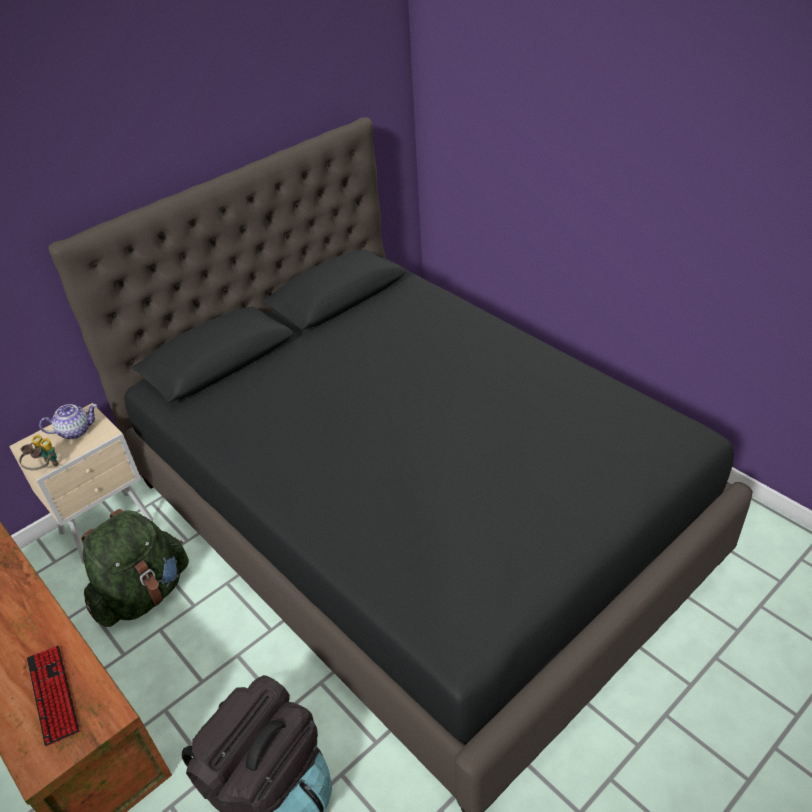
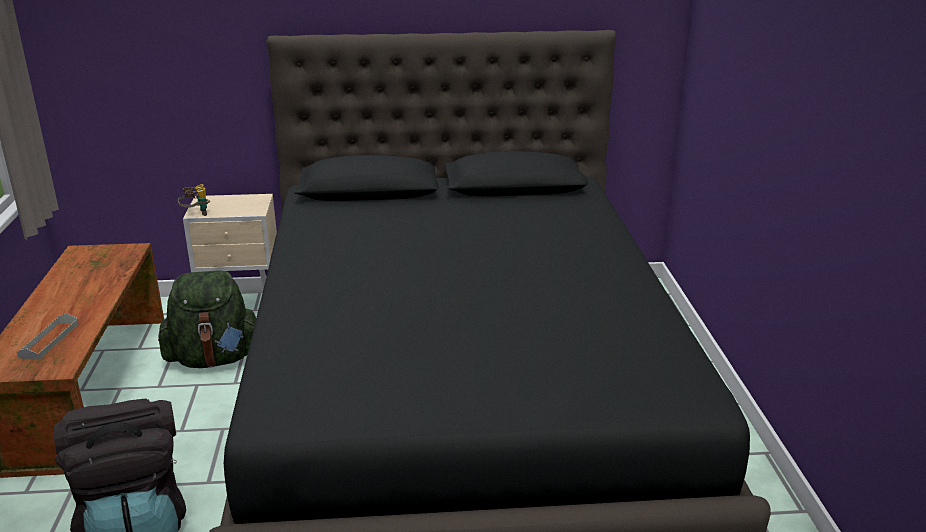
camera: 35 degrees right, 15 degrees down
(53, 694) = (49, 340): keyboard -> grey tray
(75, 431) = (241, 203): teapot -> none

